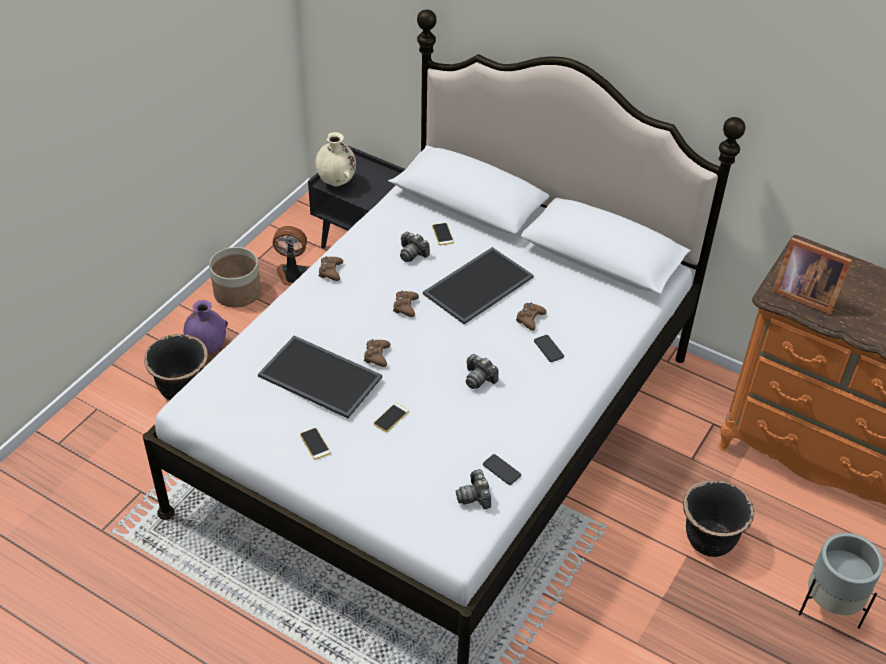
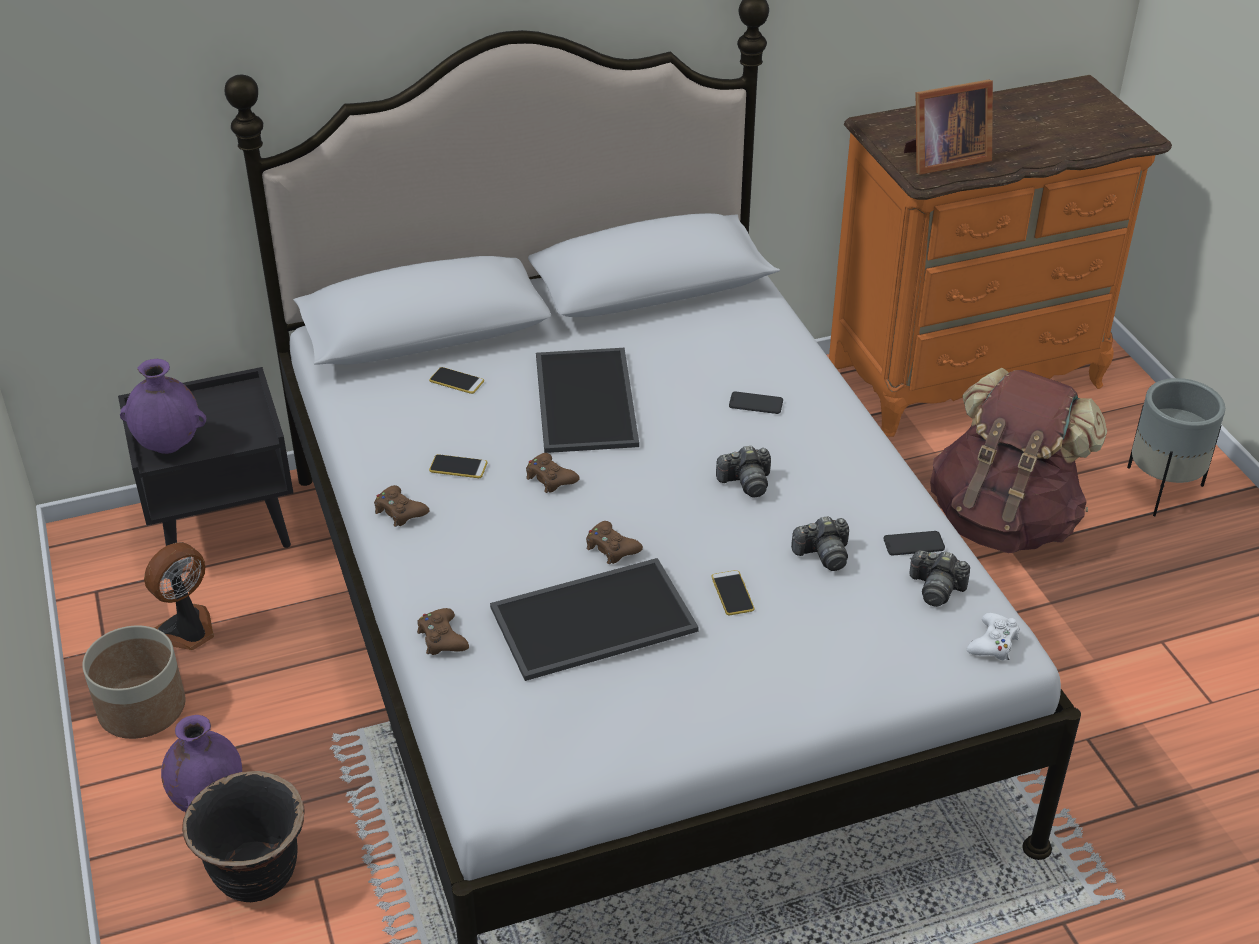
camera: 50 degrees left, 5 degrees down
(315, 444) = (708, 688): phone -> phone (458, 467)
(337, 182) = (170, 446): beige vase -> purple vase
(412, 253) = (459, 423): camera -> camera (823, 554)
(456, 541) = (993, 643): none -> white game controller
(530, 319) = (690, 391): brown game controller -> brown game controller (442, 638)
(708, 540) = (1004, 520): black planter -> brown backpack

